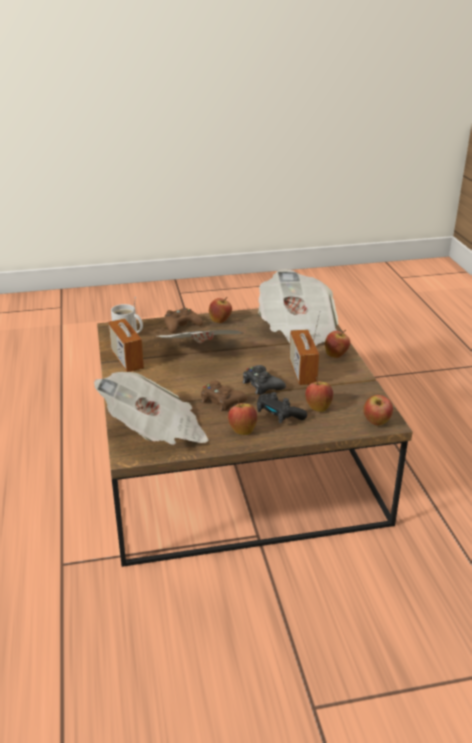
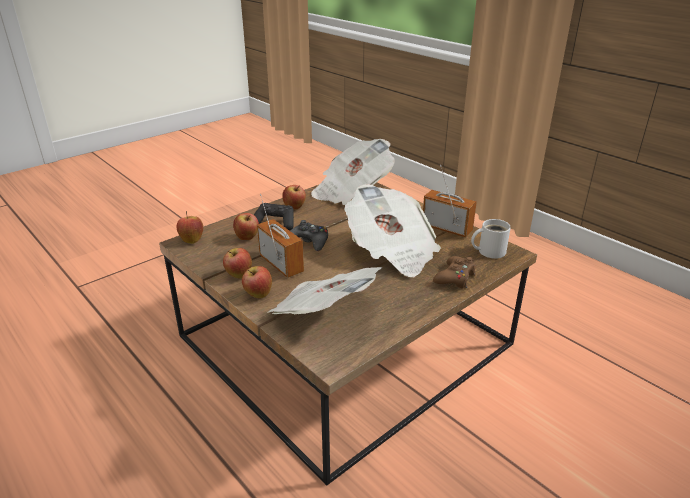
camera: 150 degrees right, 0 degrees up
(220, 321) = (424, 298): apple -> apple (239, 275)
(221, 401) = (329, 221): brown game controller -> none

